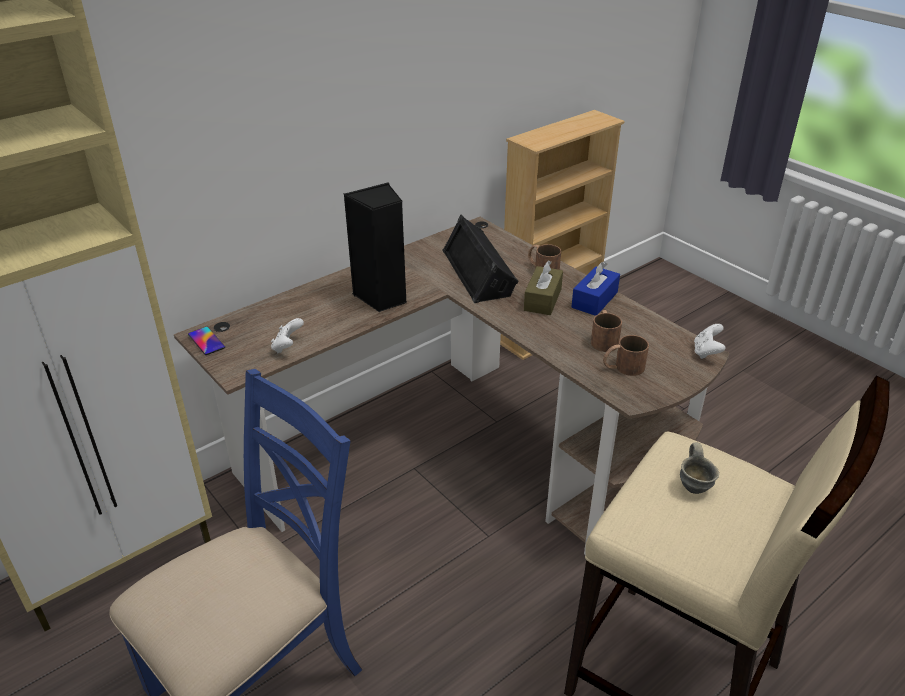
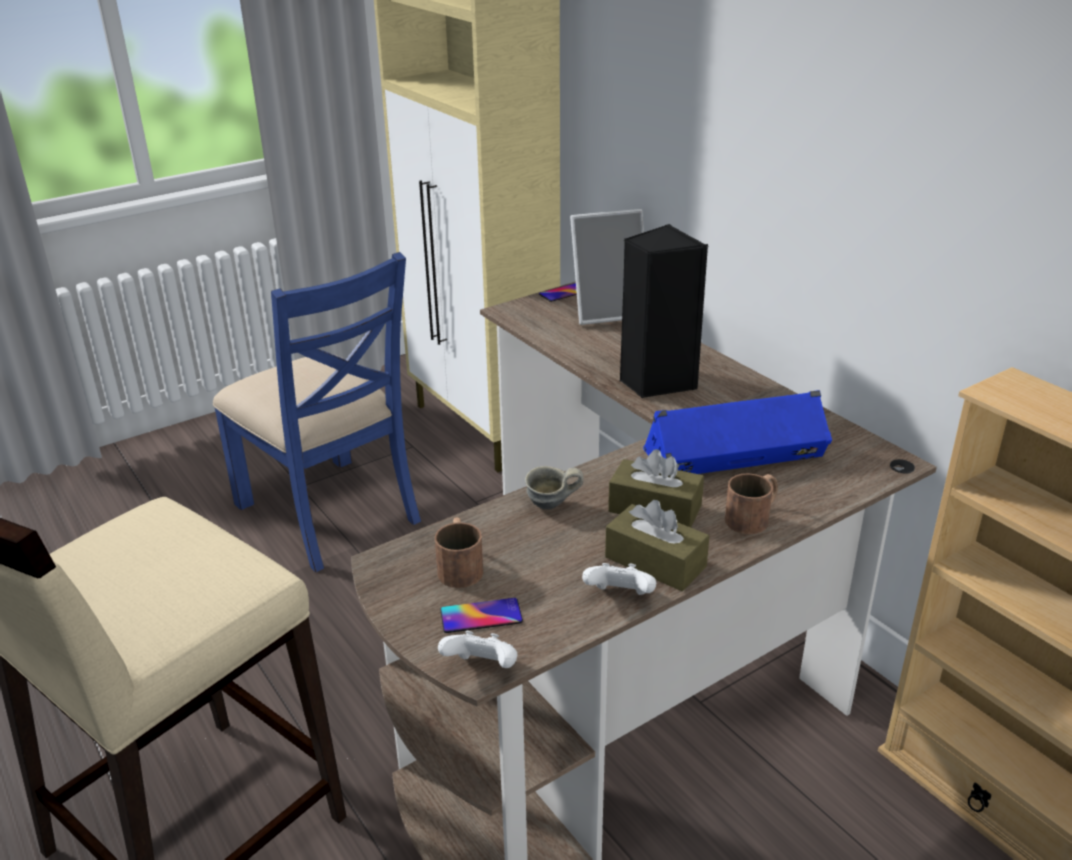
camera: 95 degrees right, 5 degrees down
(254, 317) = (608, 311): none -> picture frame
(287, 347) = (550, 332): white game controller -> white game controller (620, 597)
(480, 272) = (735, 457): black speaker -> blue speaker
(594, 300) = (655, 562): blue tissue box -> brown tissue box
(603, 339) = (537, 556): brown mug -> none
(665, 356) = (481, 616): none -> phone
(696, 485) = (175, 570): grey mug -> grey mug (551, 507)

